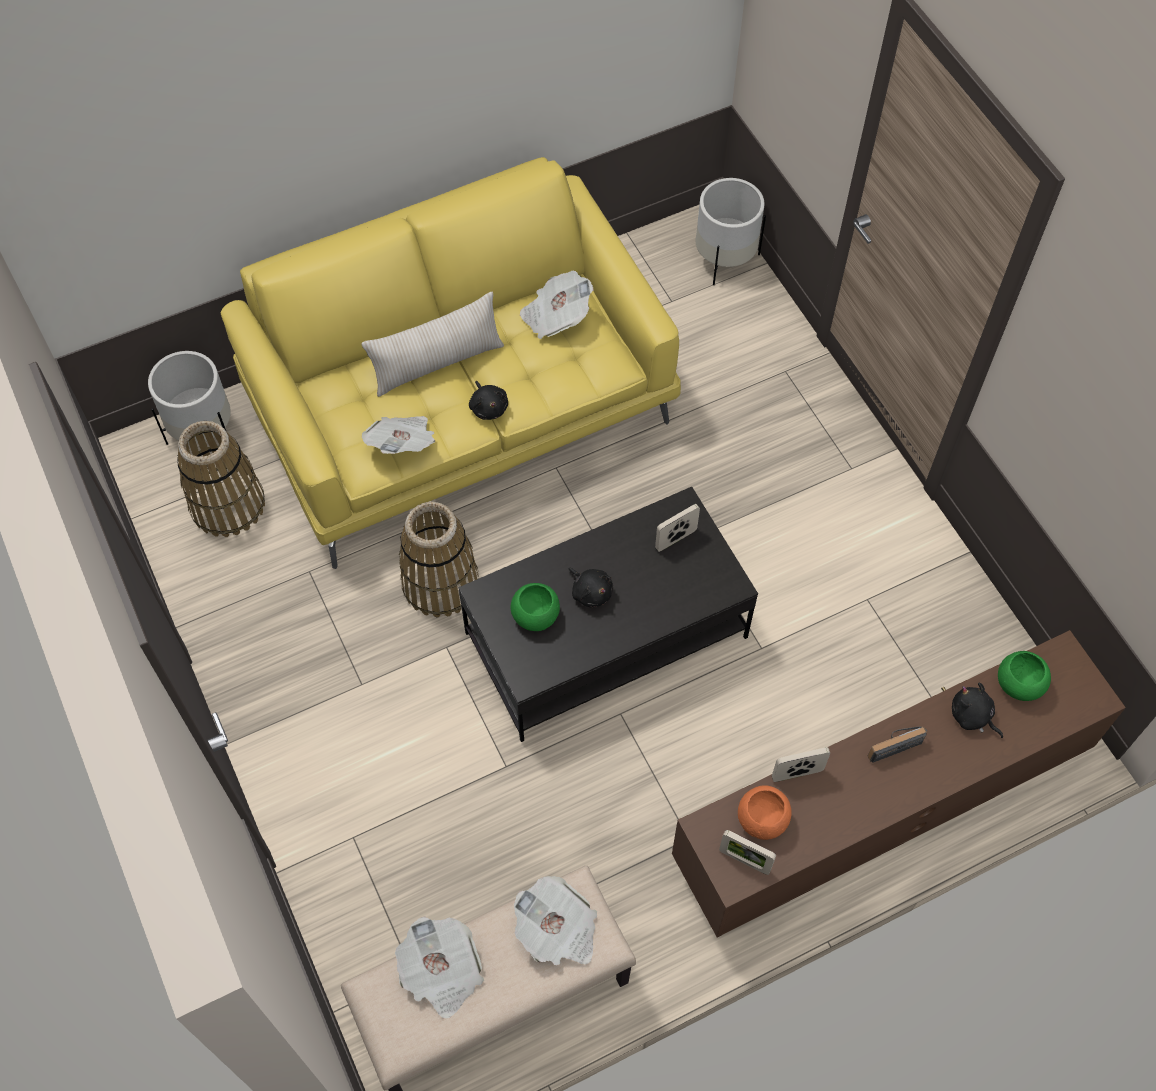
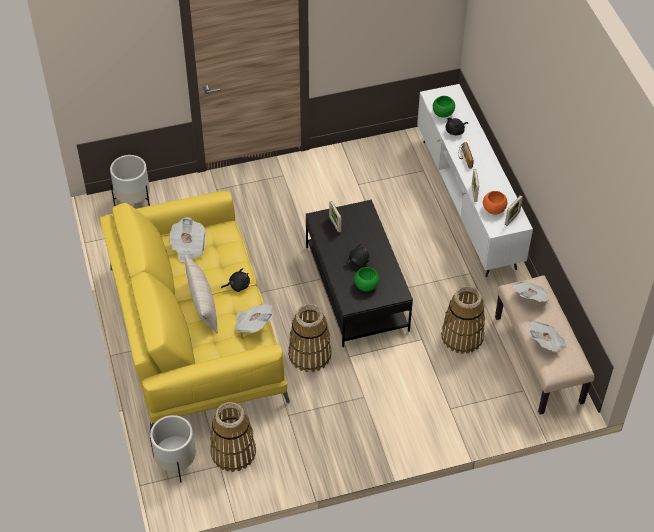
camera: 80 degrees left, 10 degrees down
(526, 840) = (462, 336): none -> basket
(878, 812) = (467, 202): brown tv stand -> white tv stand

